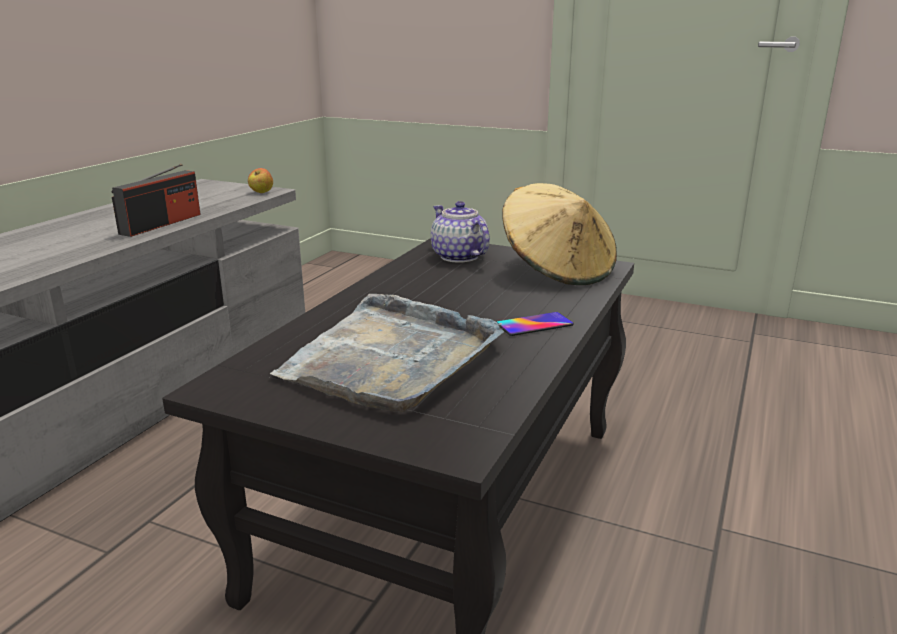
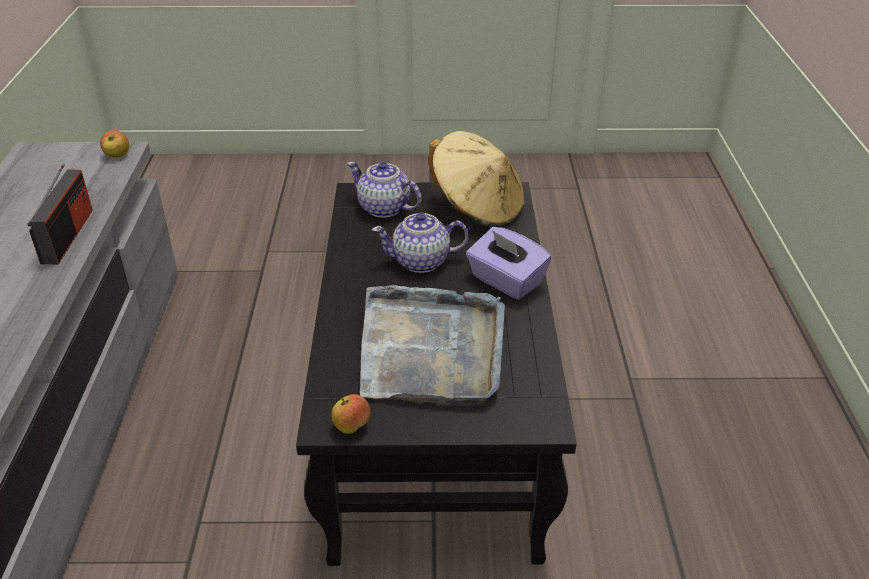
camera: 25 degrees left, 15 degrees up
(234, 397) = (351, 426): none -> apple
(456, 295) = (421, 261): none -> teapot
(534, 324) = (506, 281): phone -> purple tissue box

